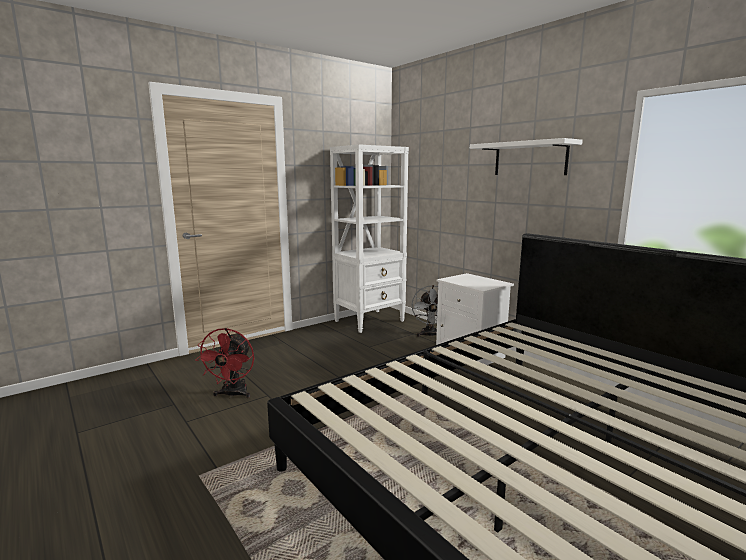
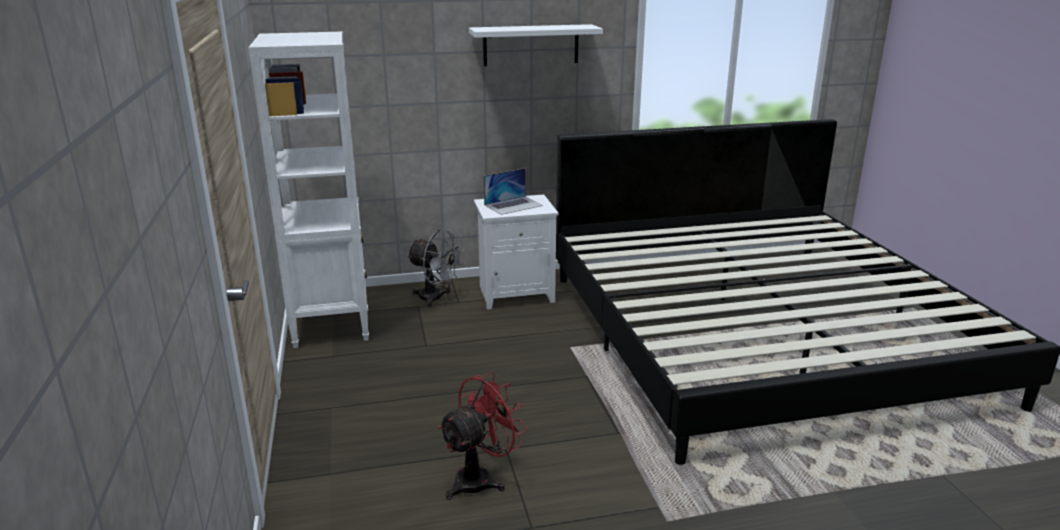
camera: 65 degrees left, 10 degrees up
(232, 395) = (481, 478): red fan -> red fan turned 75 degrees counterclockwise
(474, 281) = (513, 205): none -> laptop

